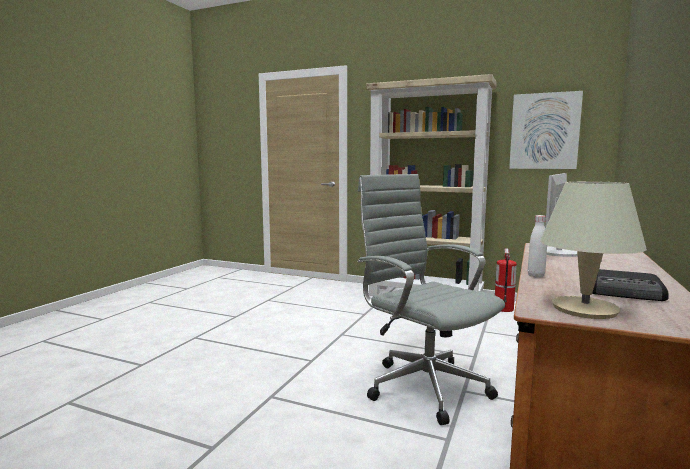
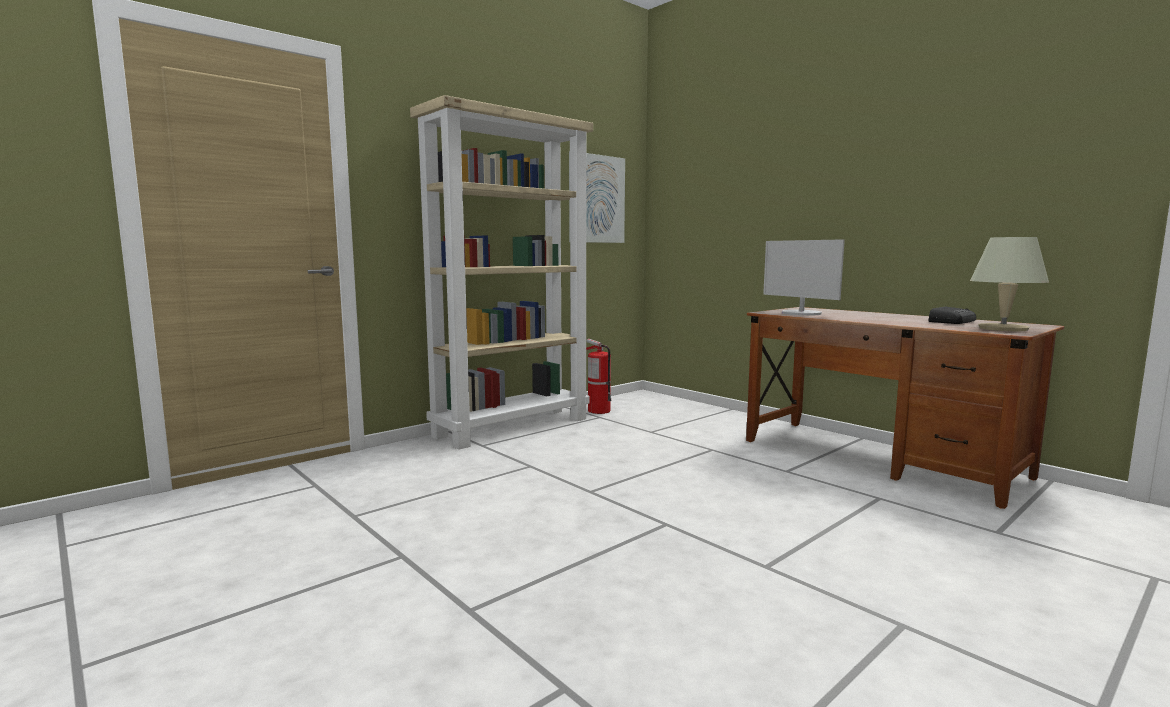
camera: 65 degrees left, 0 degrees up
(423, 386) = (769, 483): grey office chair -> none
(536, 276) = (899, 323): white bottle -> none

